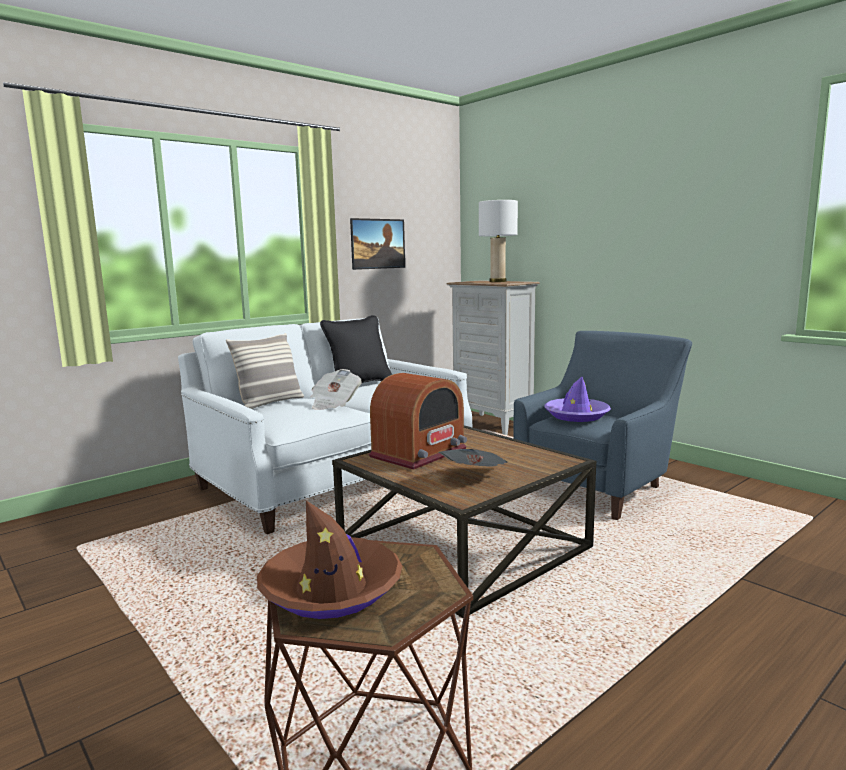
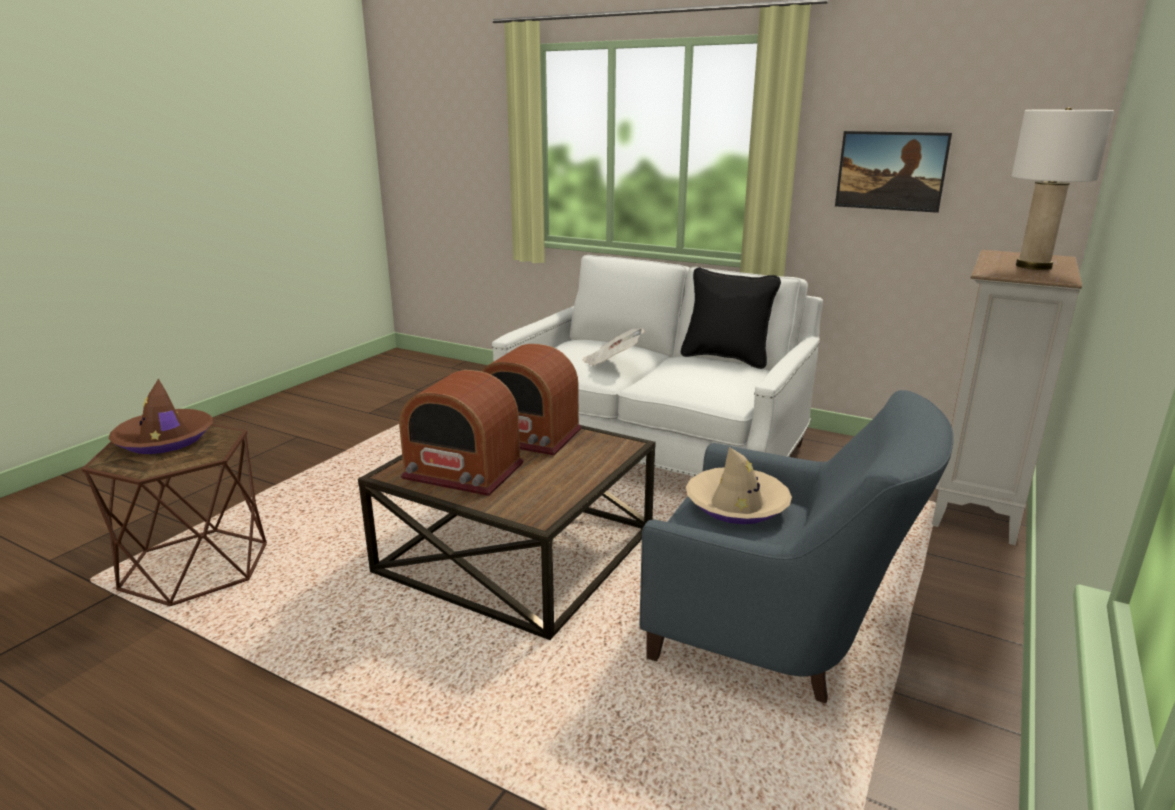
camera: 70 degrees right, 10 degrees up
(269, 403) = (605, 342): pillow -> none
(474, 476) = (463, 471): newspaper -> radio
(576, 415) = (737, 504): purple hat -> beige hat

